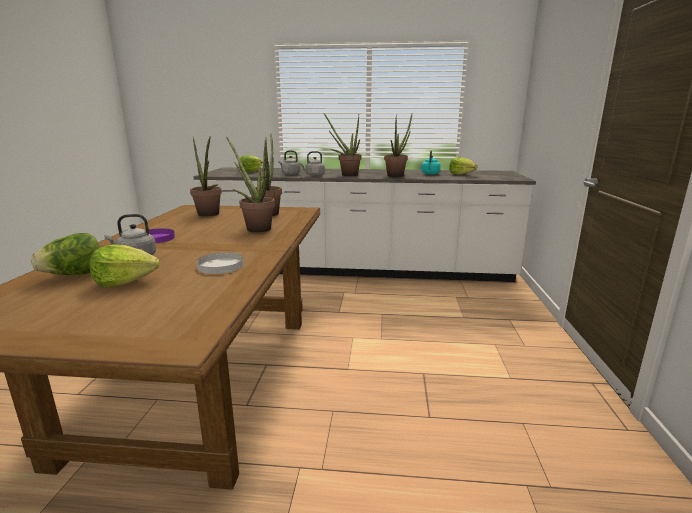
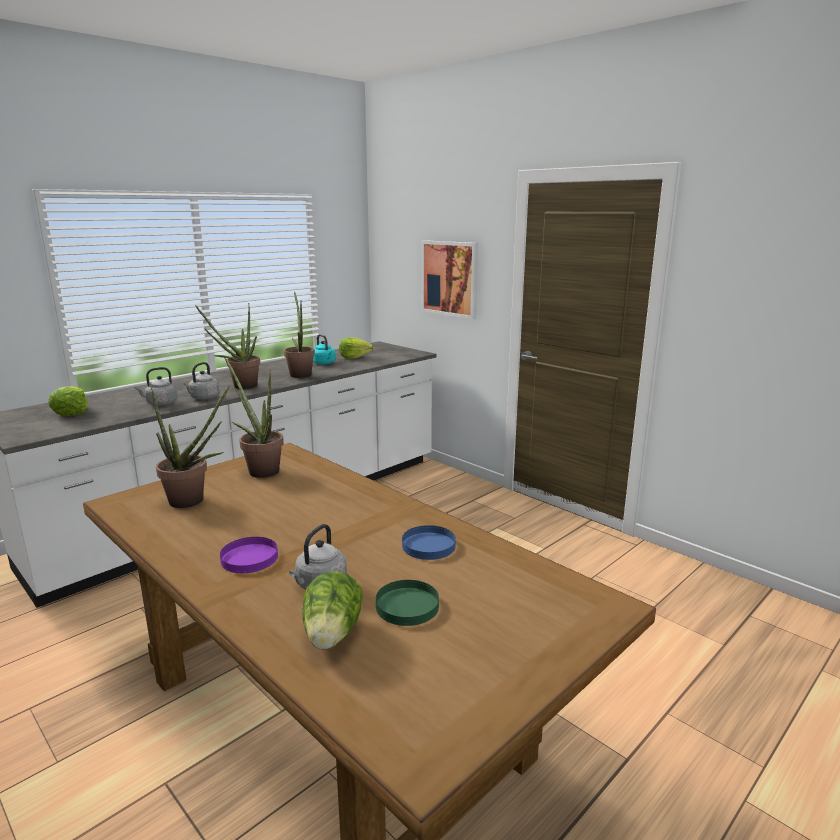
camera: 50 degrees left, 0 degrees up
(125, 281) = (406, 606): lettuce -> green plate
(220, 265) = (428, 545): white plate -> blue plate
(255, 228) = (316, 495): potted plant -> none
(560, 106) = (450, 278): none -> picture

